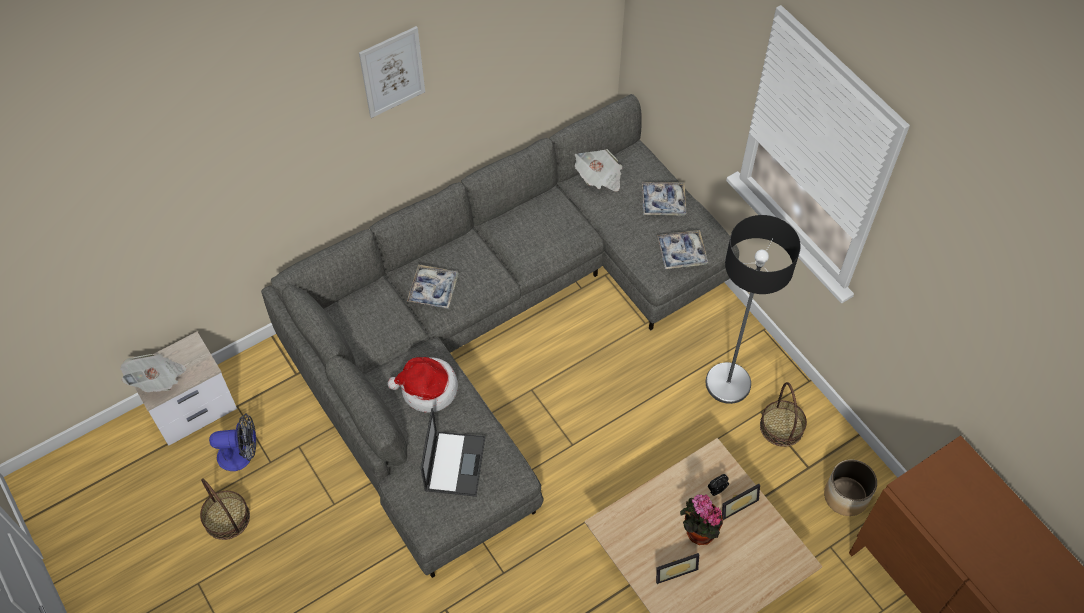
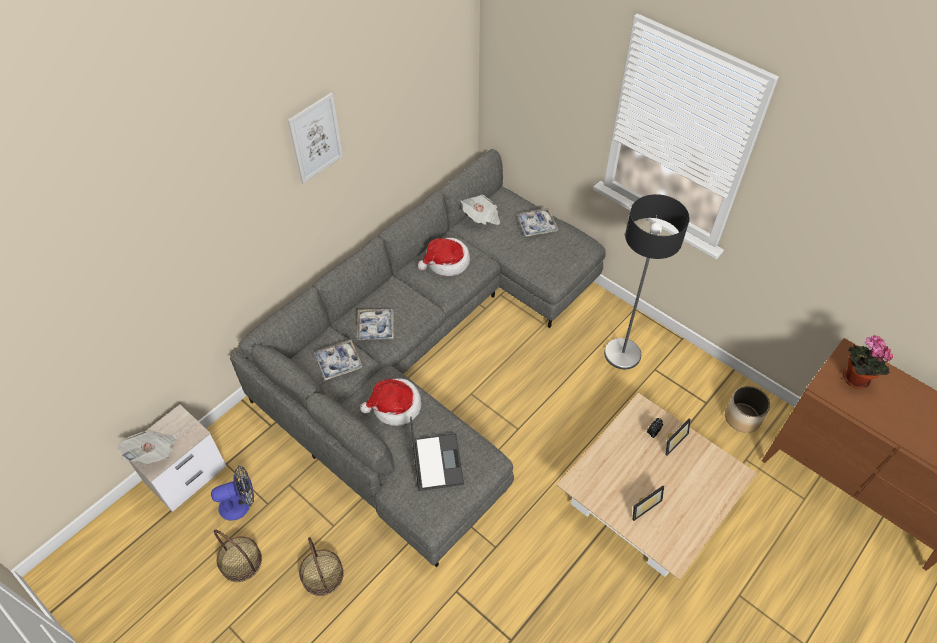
camera: 15 degrees left, 5 degrees down
(539, 227) = (446, 262): none -> hat
(681, 253) = (564, 259): tray -> tray (338, 363)
(697, 531) = (650, 470): potted plant -> potted plant (853, 379)
(781, 426) = (674, 377): basket -> basket (322, 575)

